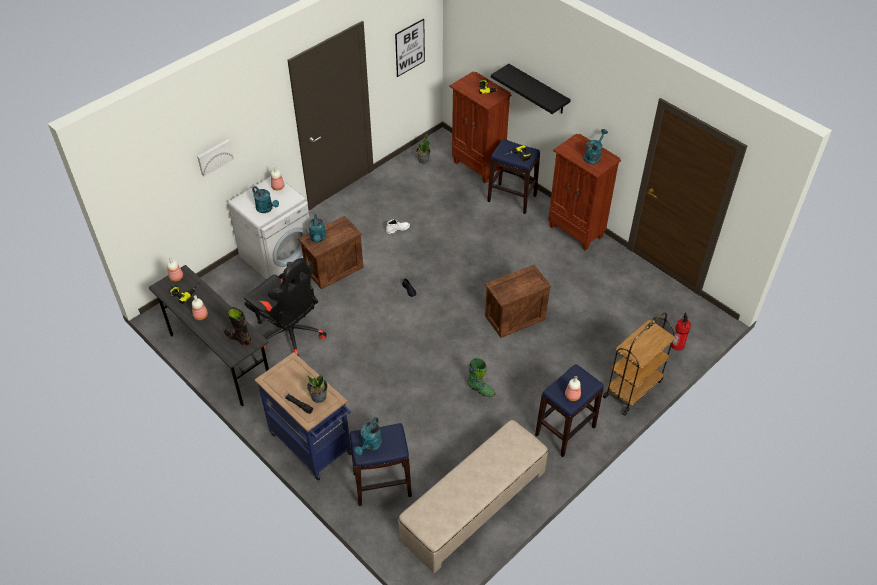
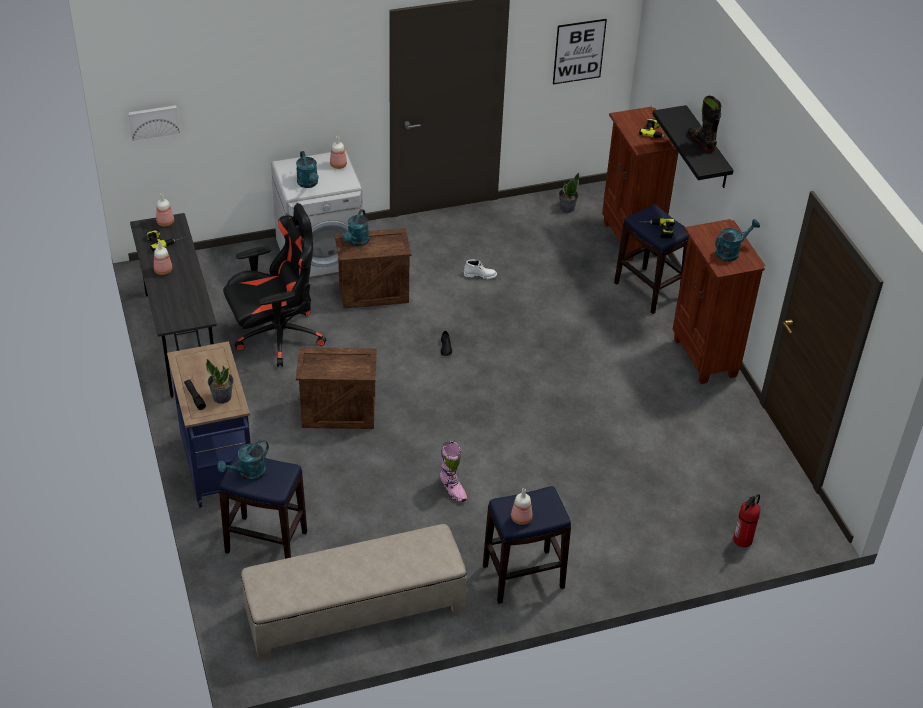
camera: 25 degrees right, 5 degrees down
(214, 156) = (265, 98): picture -> picture (153, 121)
(238, 338) = (186, 308): black boot -> black boot (701, 142)
(287, 331) = (274, 339): black office chair -> black office chair turned 90 degrees counterclockwise
(481, 390) = (453, 490): green boot -> pink boot
(515, 317) = (554, 426): crate -> crate (339, 411)
(633, 388) = (646, 566): brown cart -> none

